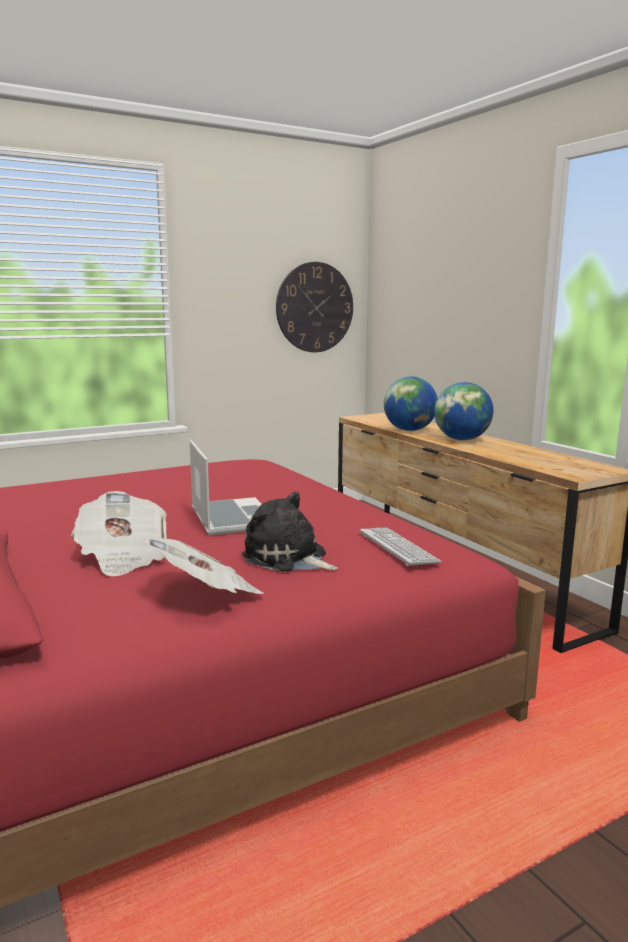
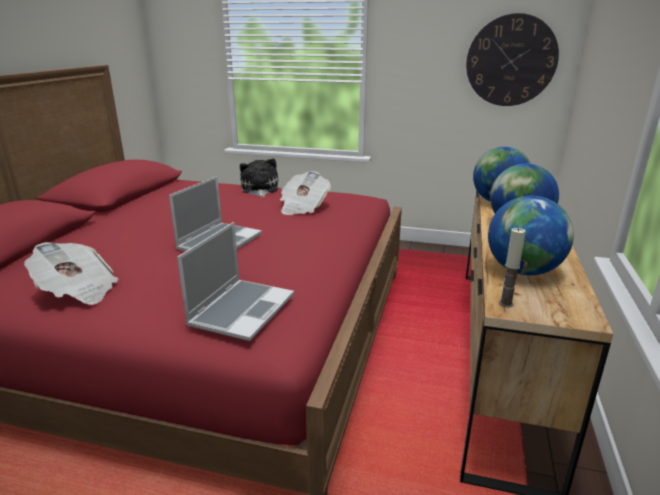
camera: 45 degrees right, 10 degrees up
(122, 557) = (112, 248): newspaper -> newspaper (303, 207)
(288, 558) = (168, 286): plush toy -> plush toy (259, 189)
(398, 547) = (242, 310): keyboard -> laptop
(532, 459) = (523, 271): none -> globe
(570, 474) = (506, 304): none -> candle

